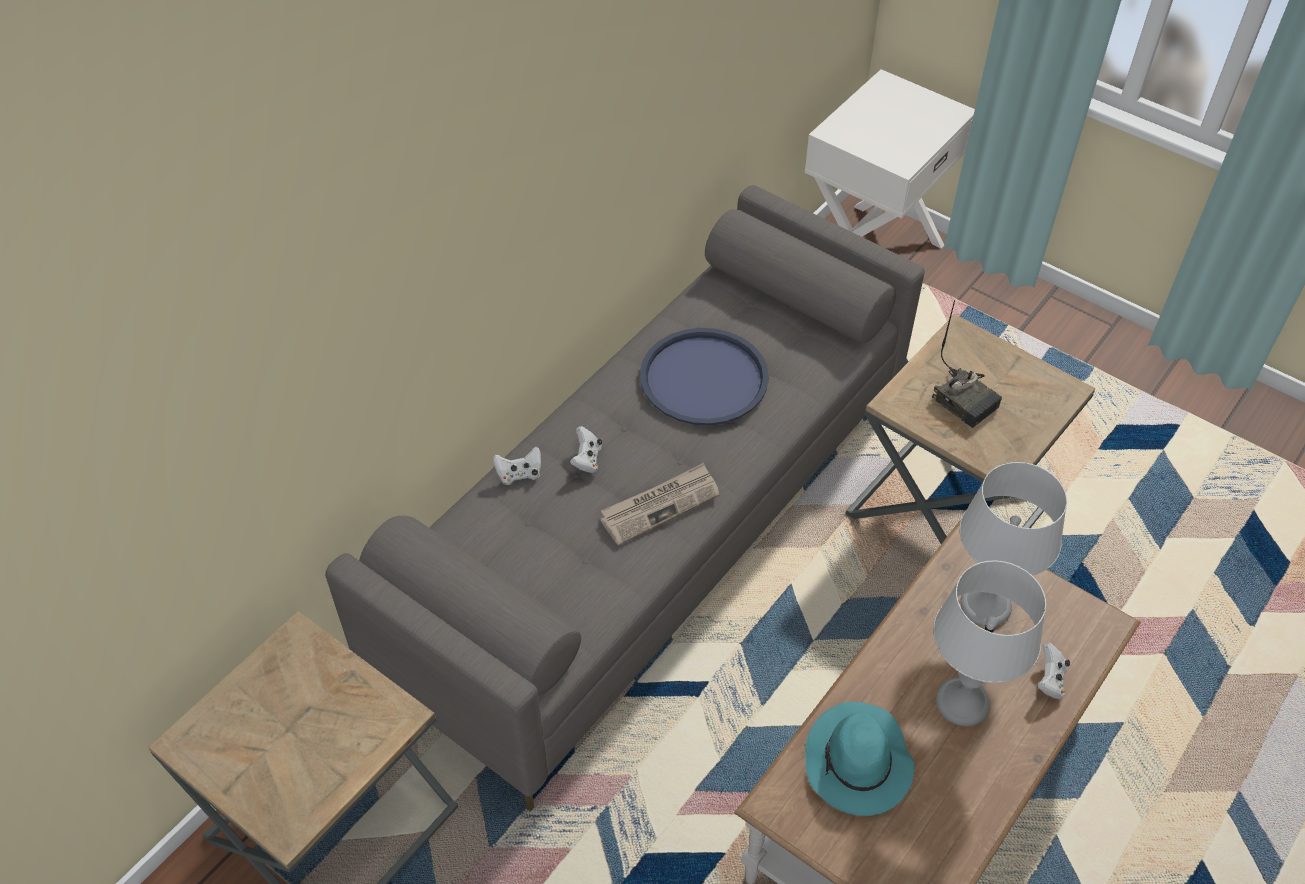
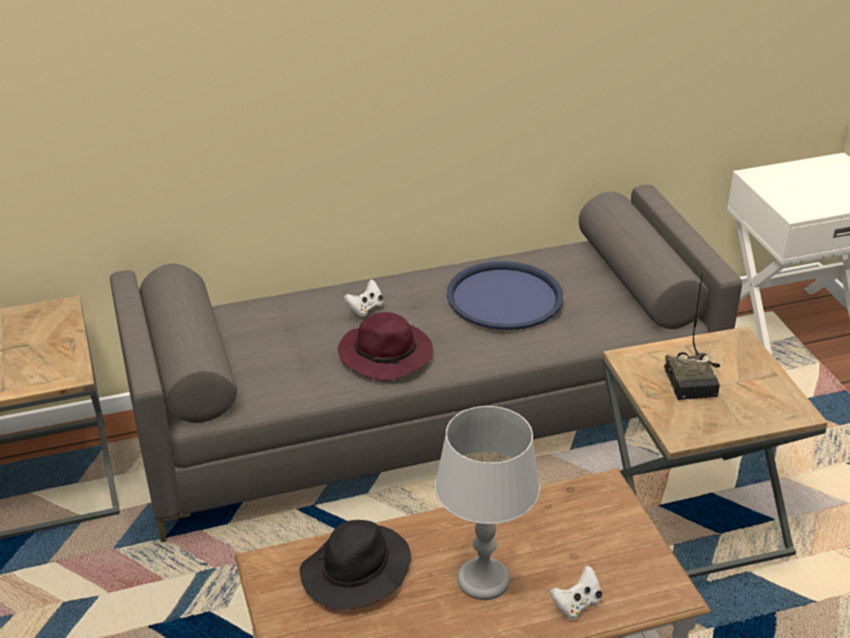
camera: 35 degrees right, 15 degrees down
(519, 474) = (310, 297): white game controller -> none
(660, 505) = (387, 355): newspaper -> purple hat
(858, 764) = (355, 573): turquoise hat -> black hat
(984, 605) = (574, 529): grey table lamp -> none

